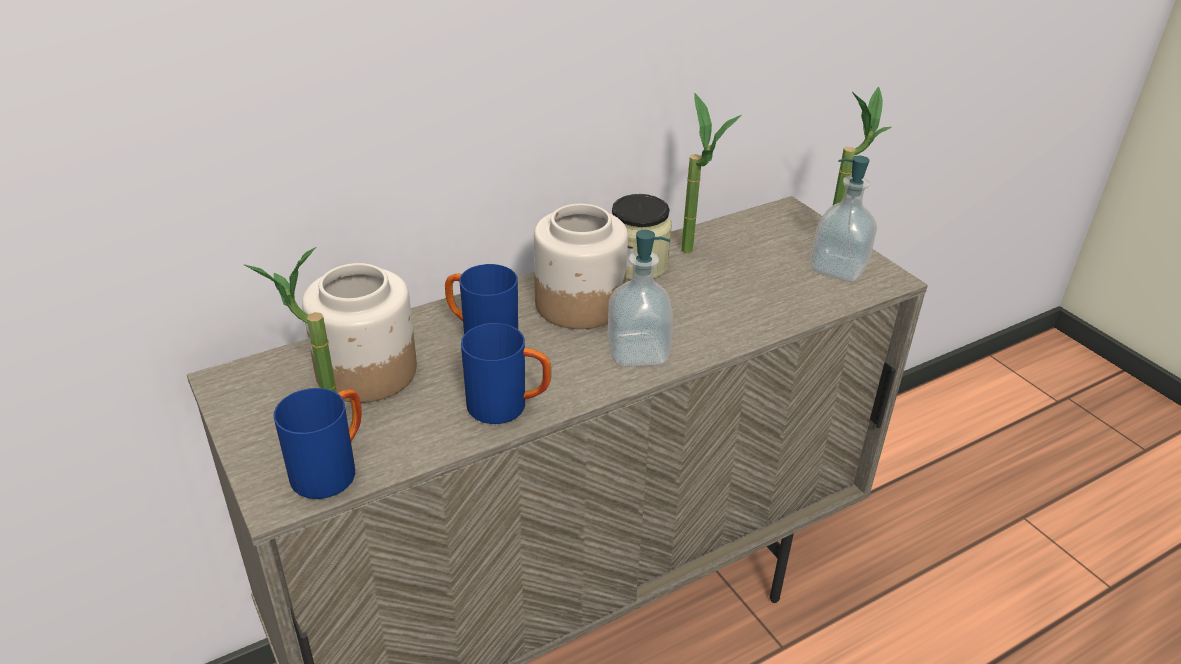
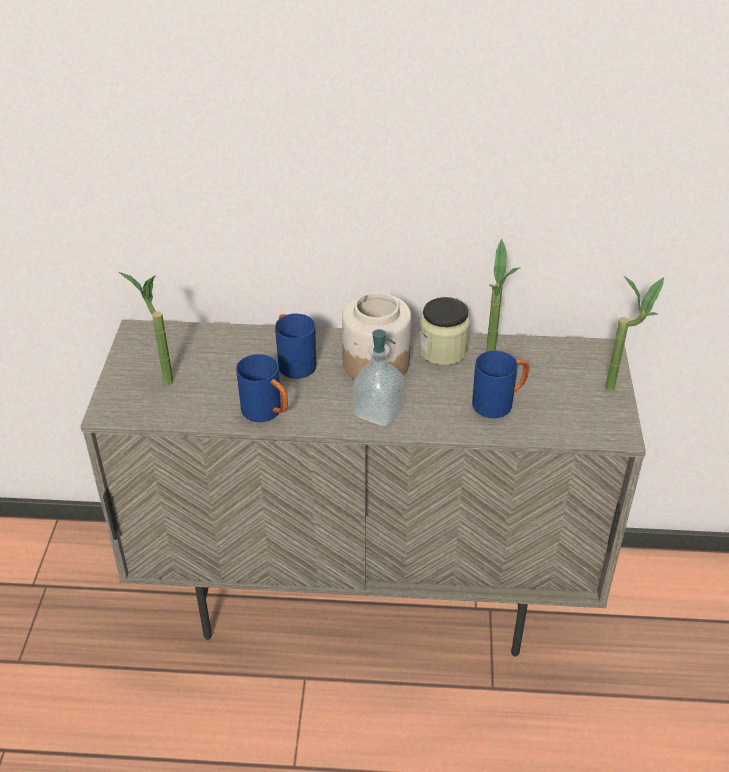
camera: 35 degrees right, 5 degrees up
(333, 468) = (145, 407): blue mug -> blue mug (499, 403)
(366, 372) = (210, 357): jar -> none
(838, 268) = (588, 411): soap dispenser -> none

